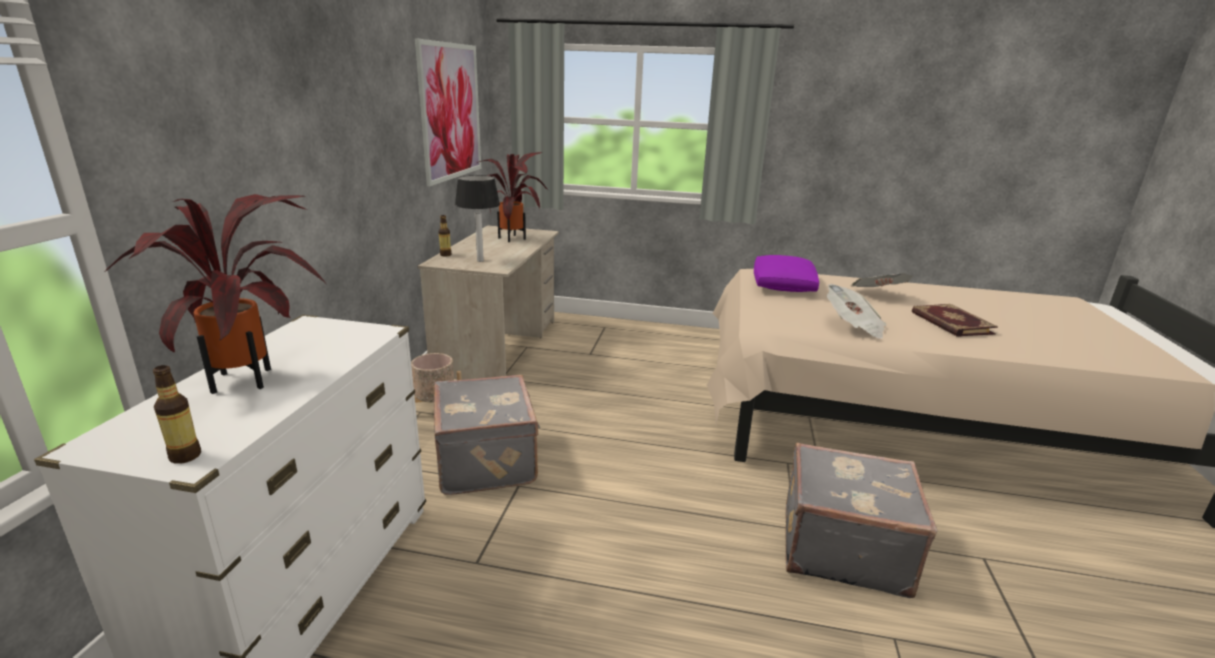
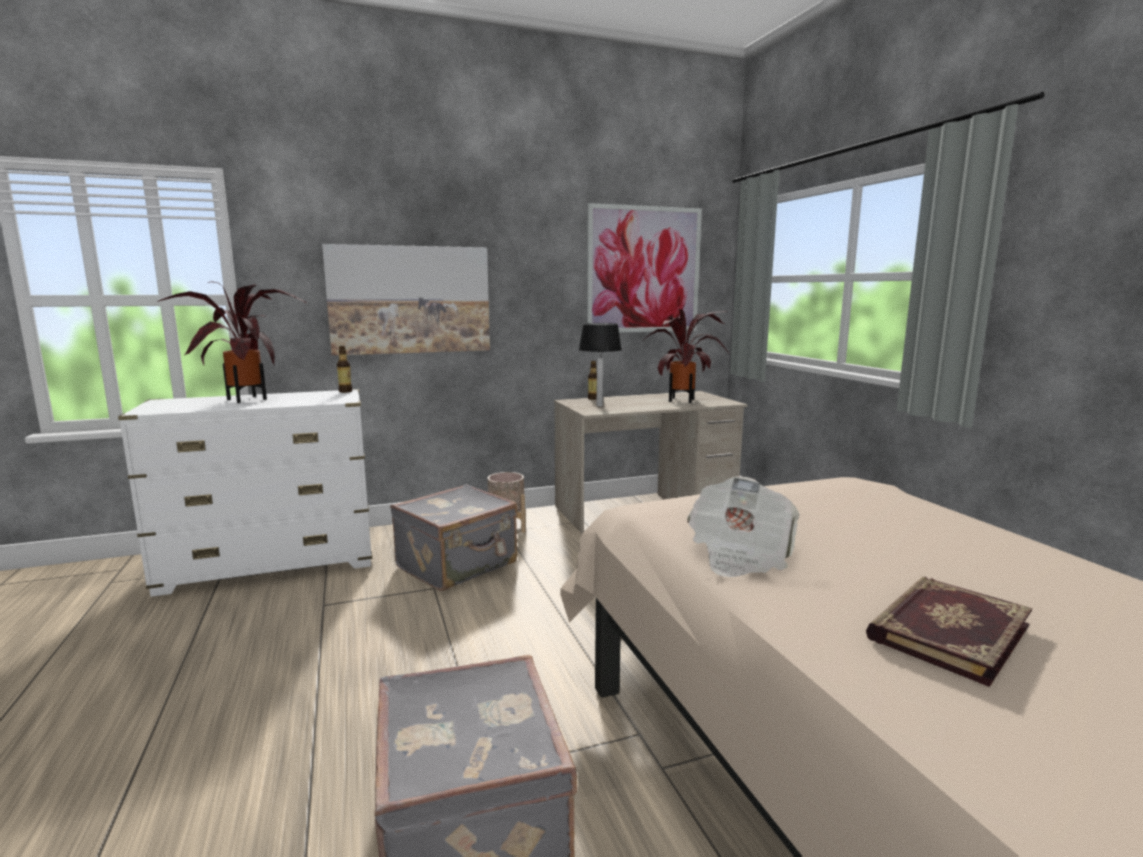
camera: 60 degrees right, 10 degrees down
(185, 456) = (150, 410): bottle -> bottle (345, 391)
(299, 176) = (410, 300): none -> picture
(783, 285) = (829, 499): purple pillow -> none
(877, 295) = (953, 558): newspaper -> none

